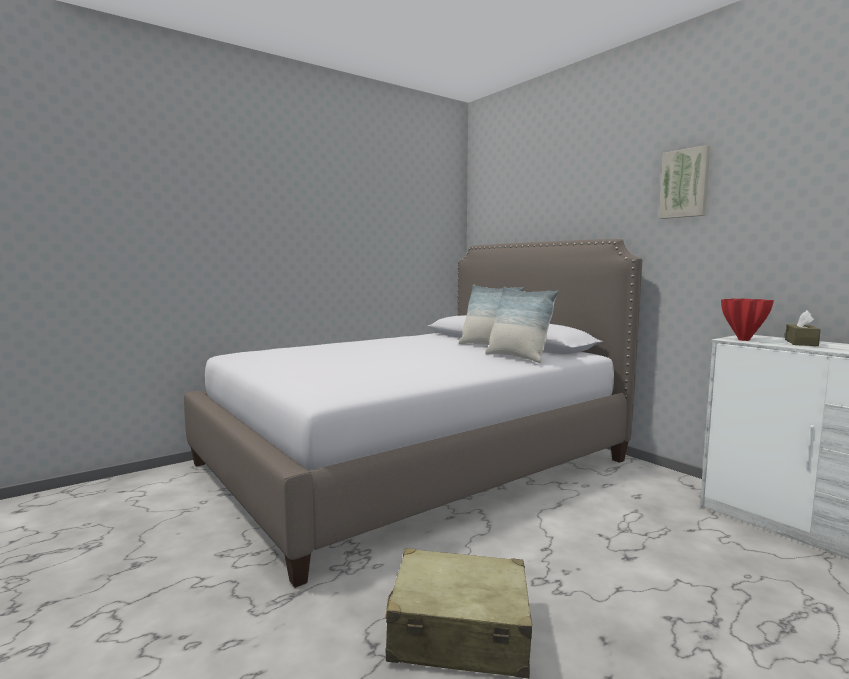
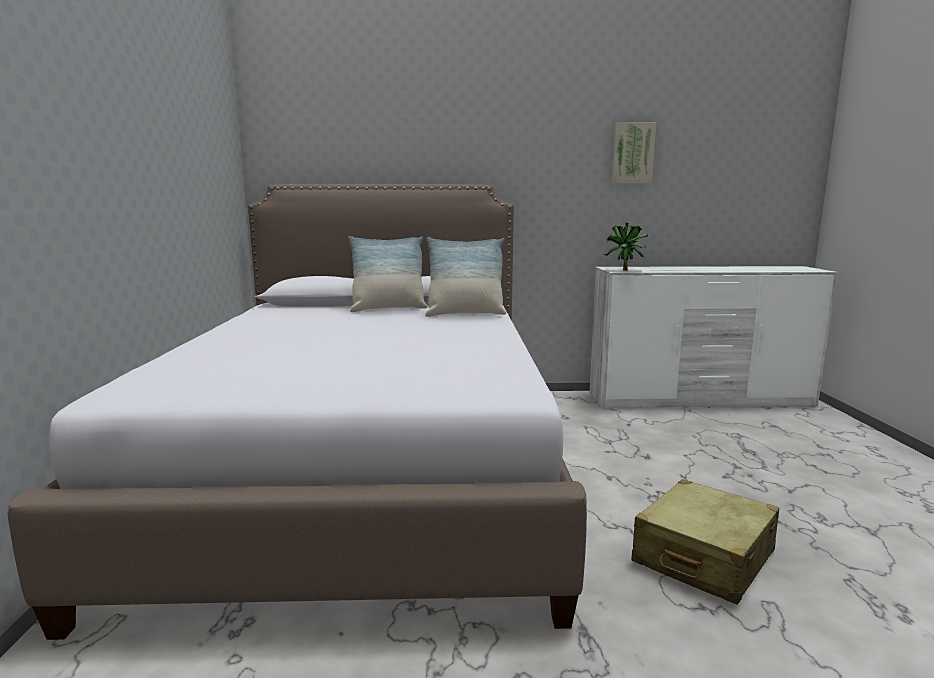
camera: 55 degrees left, 5 degrees up
(685, 183) = (541, 137): picture -> picture (632, 153)
(745, 340) = (624, 270): red vase -> potted plant
(801, 343) = (650, 268): brown tissue box -> none

